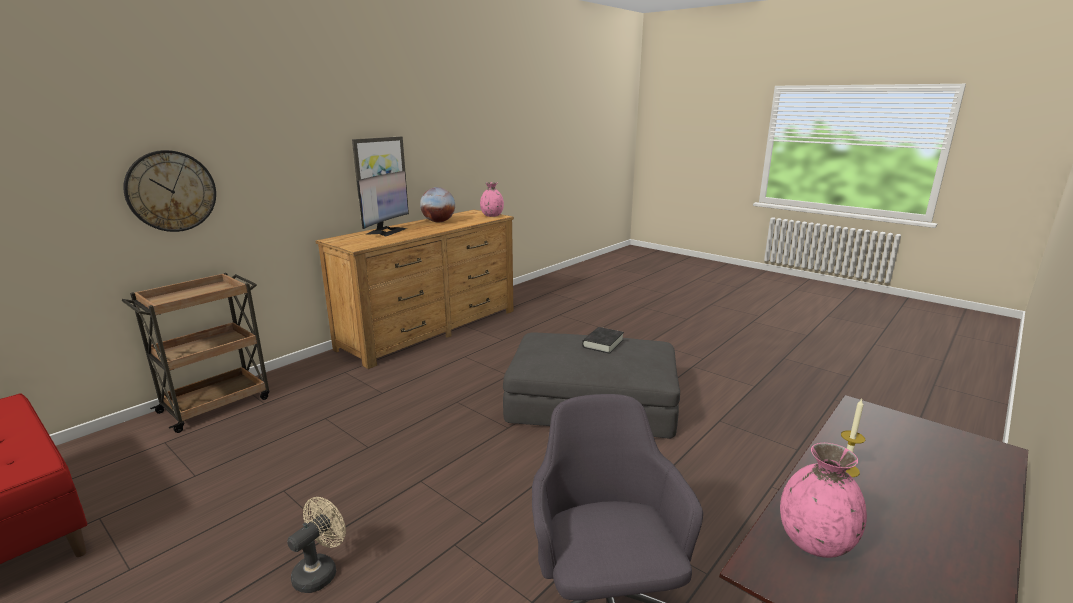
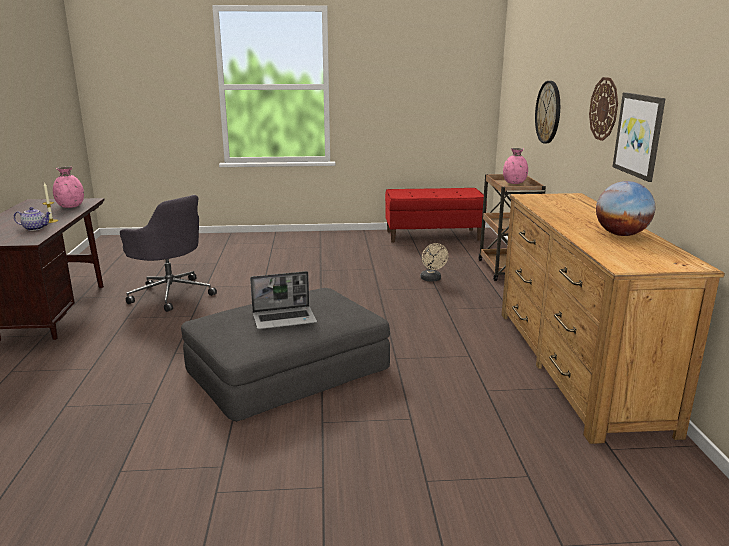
camera: 135 degrees right, 0 degrees up
(319, 158) = (604, 109): none -> wall clock
(320, 571) = (302, 265): beige fan -> beige fan (432, 279)
(386, 231) = (589, 211): monitor -> none
(492, 216) = (634, 264): pink vase -> pink vase (514, 183)
(603, 343) = (285, 319): black book -> laptop
(868, 449) = (35, 228): none -> teapot

